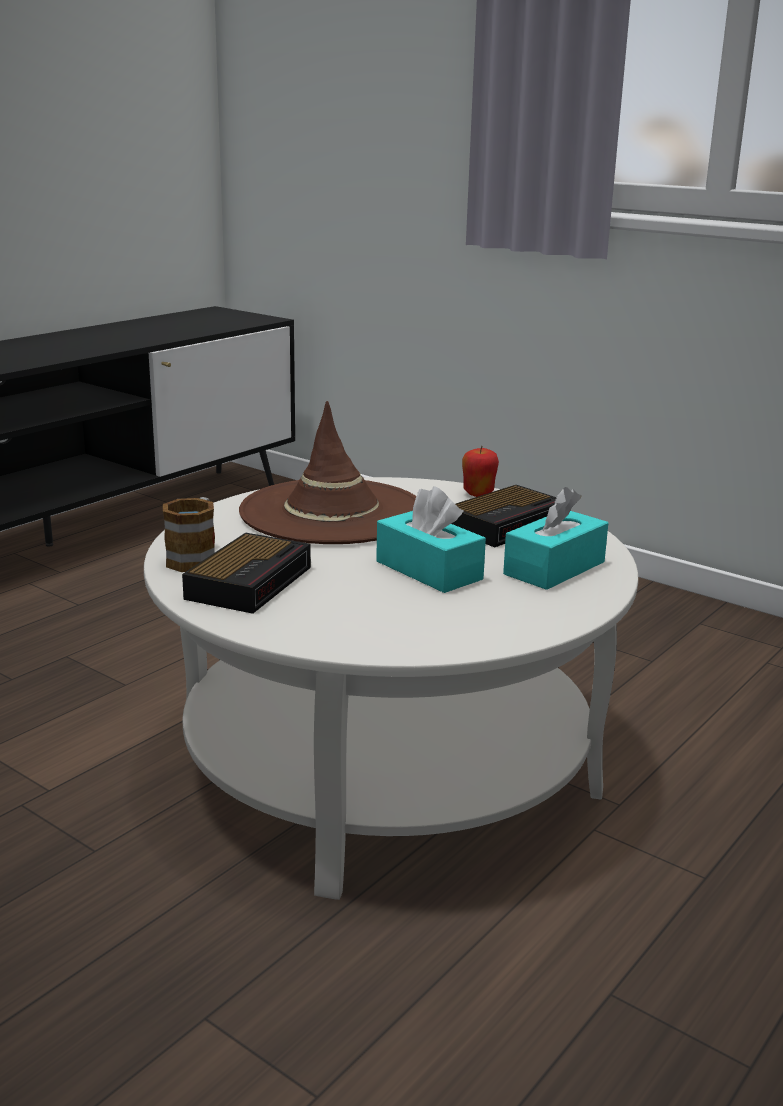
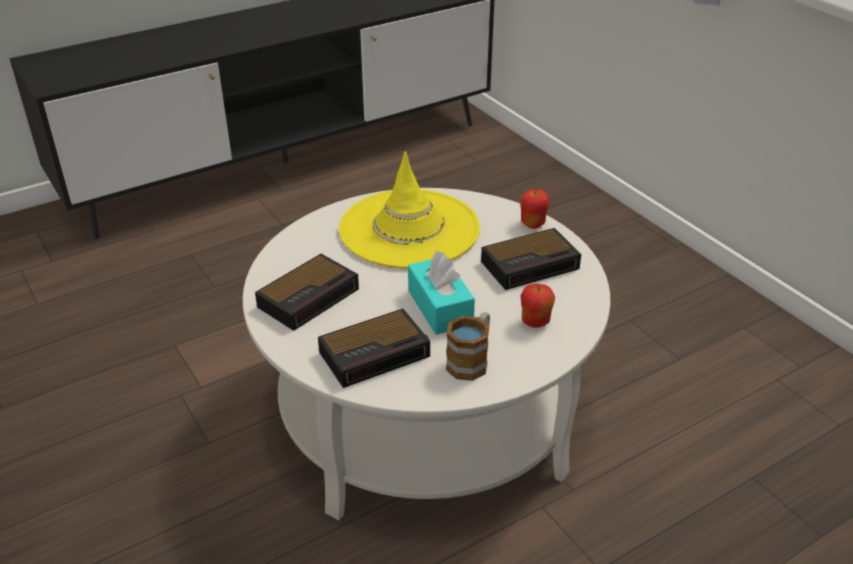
camera: 20 degrees right, 15 degrees up
(195, 557) = (287, 264): mug -> mug (471, 360)
(332, 512) = (409, 229): brown hat -> yellow hat
(383, 618) = (376, 353): none -> alarm clock
(554, 568) = (535, 322): turquoise tissue box -> apple

